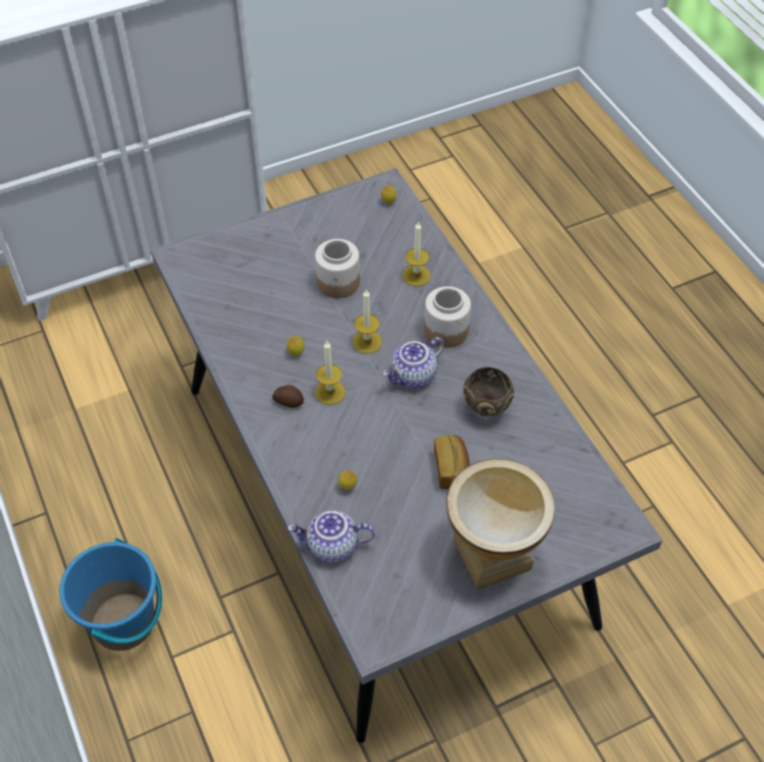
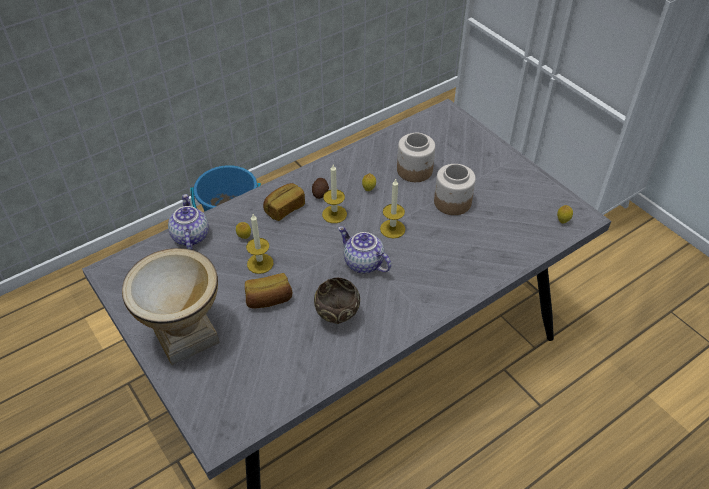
camera: 80 degrees right, 5 degrees down
(307, 441) = (284, 208): none -> bread
(416, 275) = (479, 251): candle -> candle (260, 263)
(446, 330) = (421, 279): jar -> jar (415, 170)

